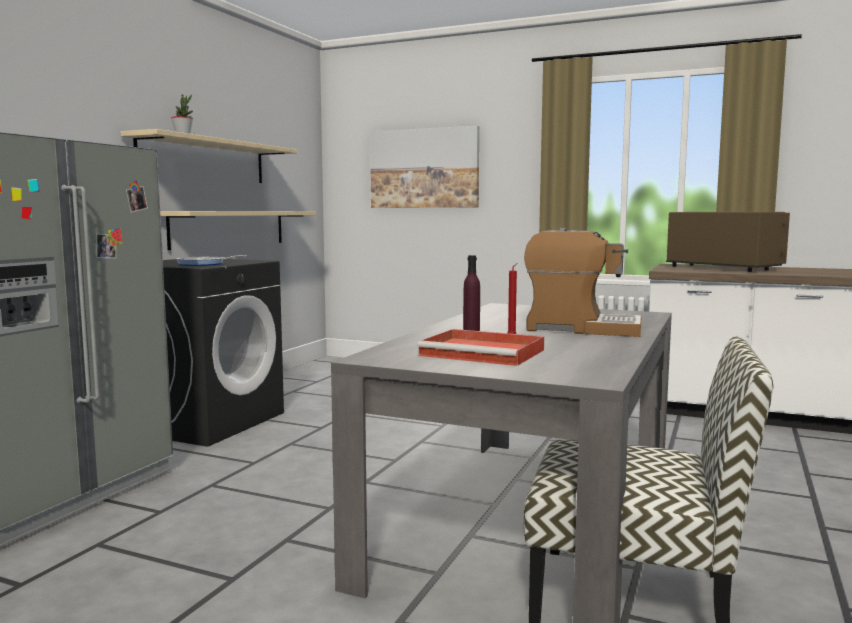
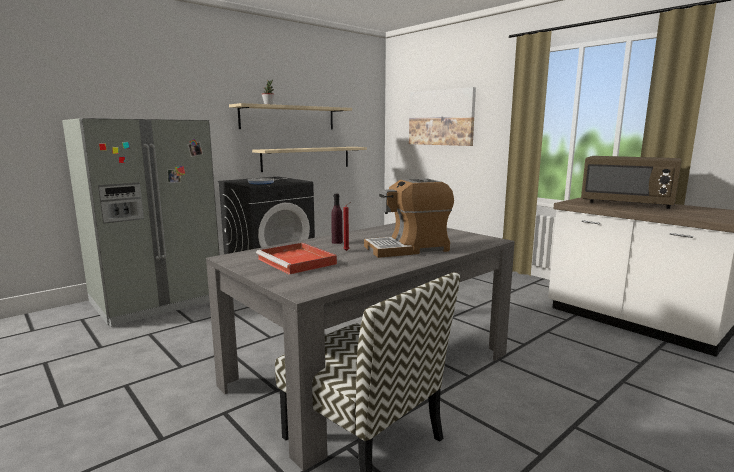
camera: 25 degrees right, 5 degrees up
(581, 328) = (408, 249): coffee machine -> coffee machine turned 120 degrees clockwise
(723, 268) = (627, 204): brown microwave -> brown microwave turned 135 degrees clockwise

